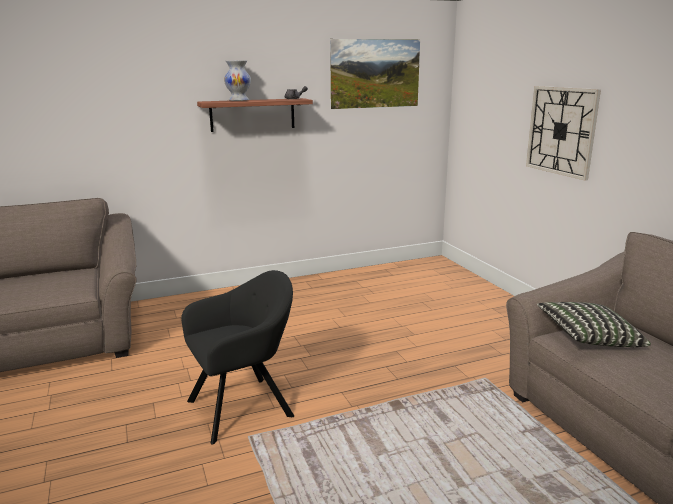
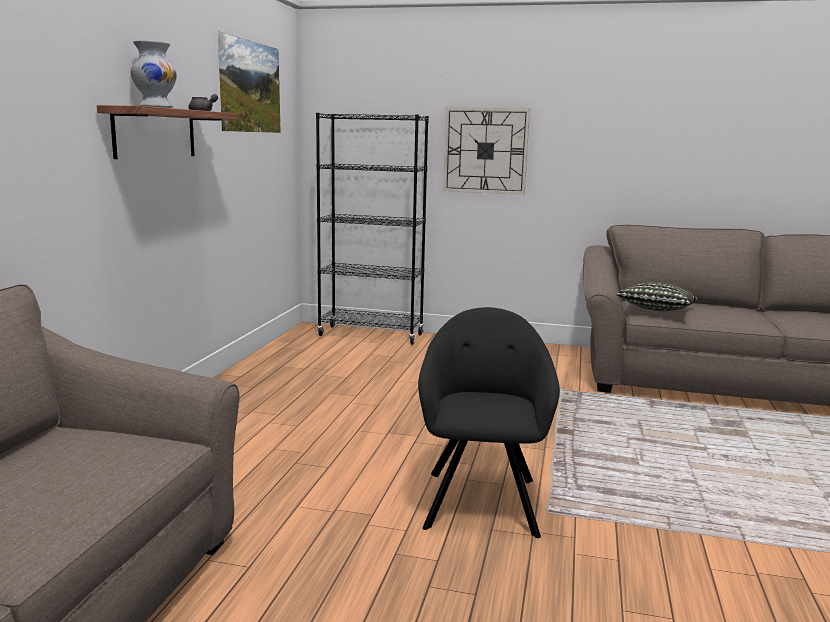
camera: 55 degrees left, 5 degrees down
(460, 280) = (371, 335): none -> black bookcase

